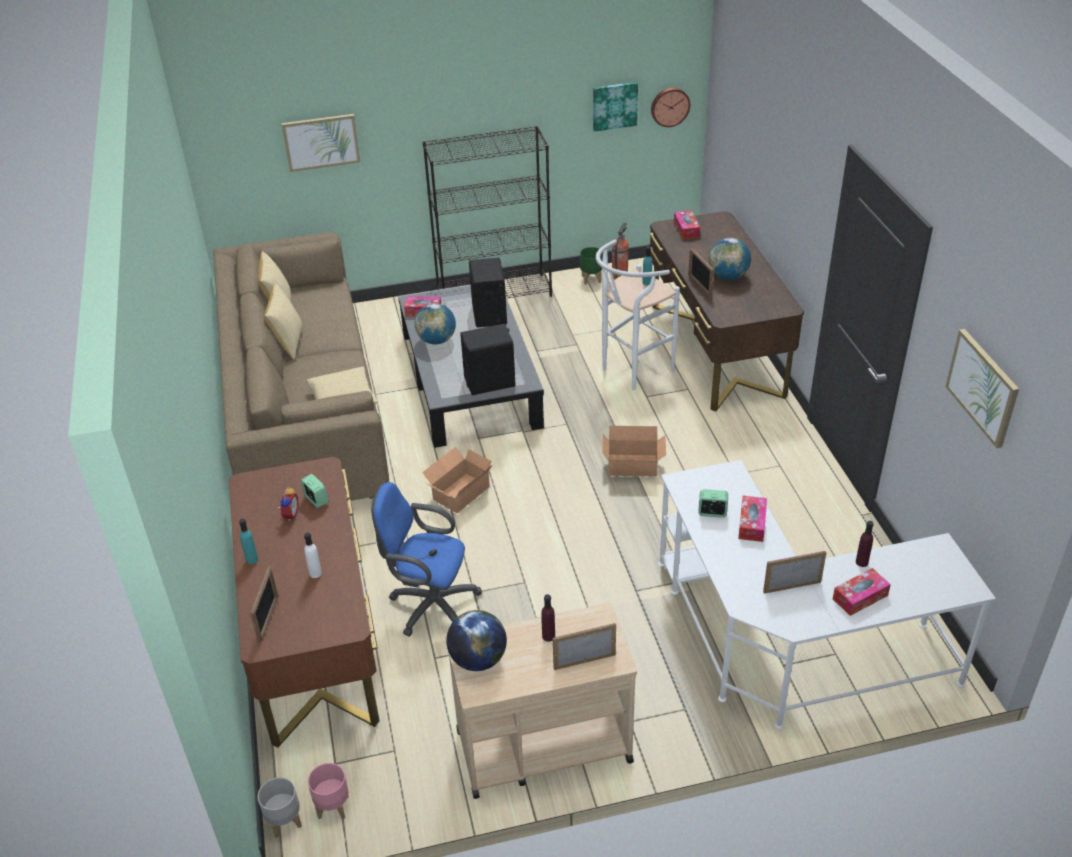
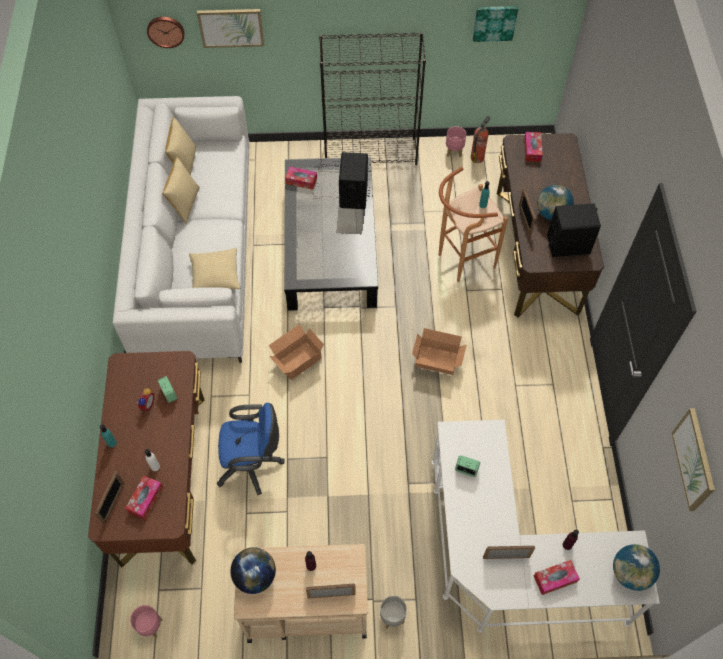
camera: 10 degrees right, 20 degrees up
(285, 822) = (116, 631): grey planter -> grey planter (392, 617)
(304, 409) = (196, 250): brown sofa -> white sofa
(430, 605) = (252, 464): blue office chair -> blue office chair turned 150 degrees clockwise
(436, 340) = (305, 216): globe -> globe (630, 573)
(490, 382) = (337, 270): black speaker -> black speaker (568, 244)
(591, 279) = (454, 151): green planter -> pink planter
(631, 372) = (461, 262): white stool -> brown stool
(669, 106) = (545, 27): wall clock -> wall clock (165, 31)
(752, 524) = (494, 488): tissue box -> tissue box (145, 499)

